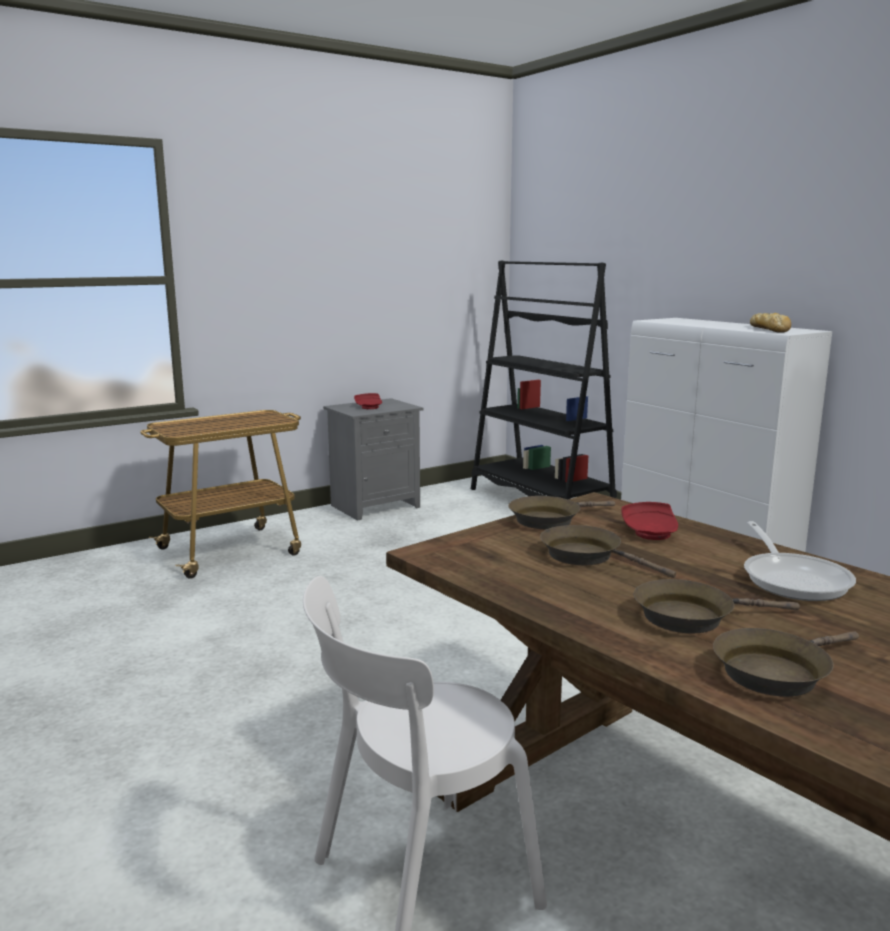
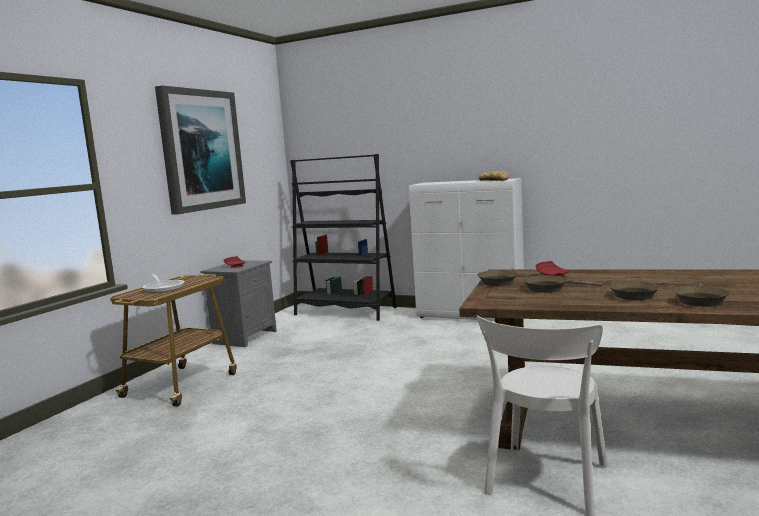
camera: 30 degrees left, 5 degrees down
(346, 239) = (201, 150): none -> picture
(793, 579) = (639, 277): frying pan -> frying pan (163, 288)

